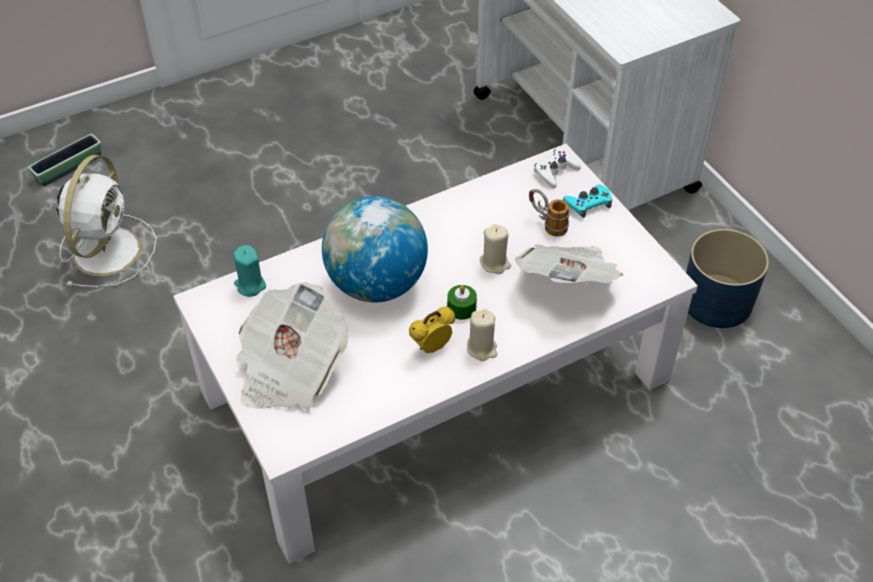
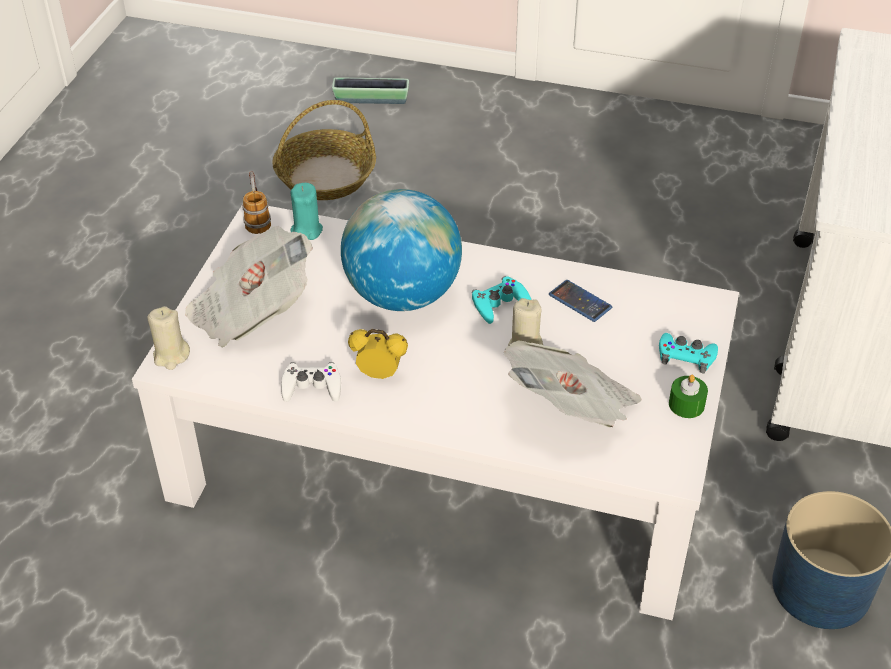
camera: 45 degrees right, 5 degrees down
(108, 249) = (326, 176): white fan -> basket
(444, 247) = (499, 304): none -> turquoise game controller
(461, 308) = (446, 362): green candle -> green candle (686, 404)
(482, 348) = (419, 406): beige candle -> beige candle (171, 356)
(488, 211) = (580, 301): none -> phone
(546, 224) = (620, 347): mug -> mug (257, 218)
(555, 172) = (692, 309): white game controller -> white game controller (312, 387)

